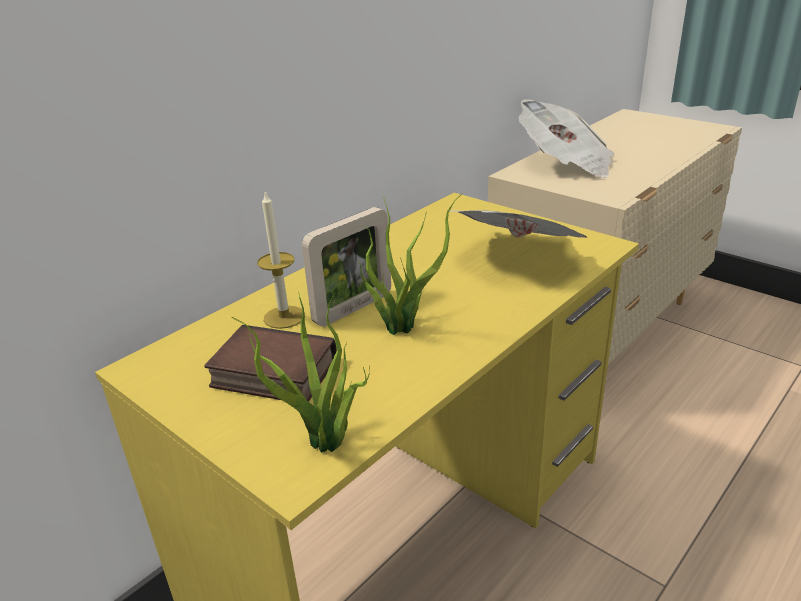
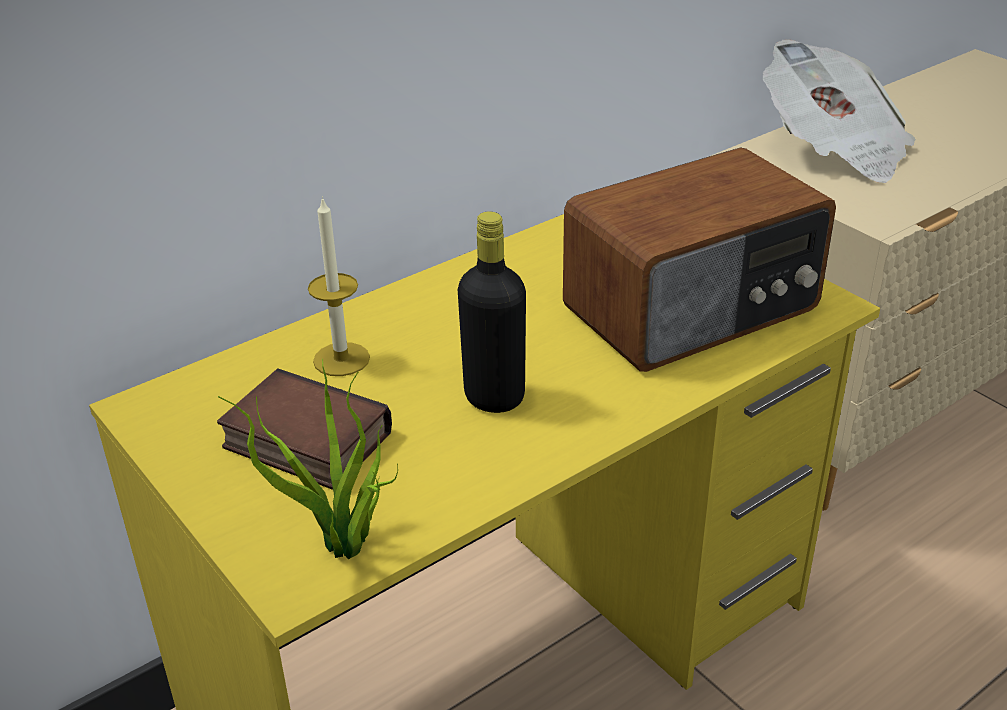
camera: 10 degrees right, 5 degrees up
(353, 308) = (435, 359): picture frame -> none
(404, 327) = (494, 397): potted plant -> black bottle
(520, 258) = (694, 310): newspaper -> radio

